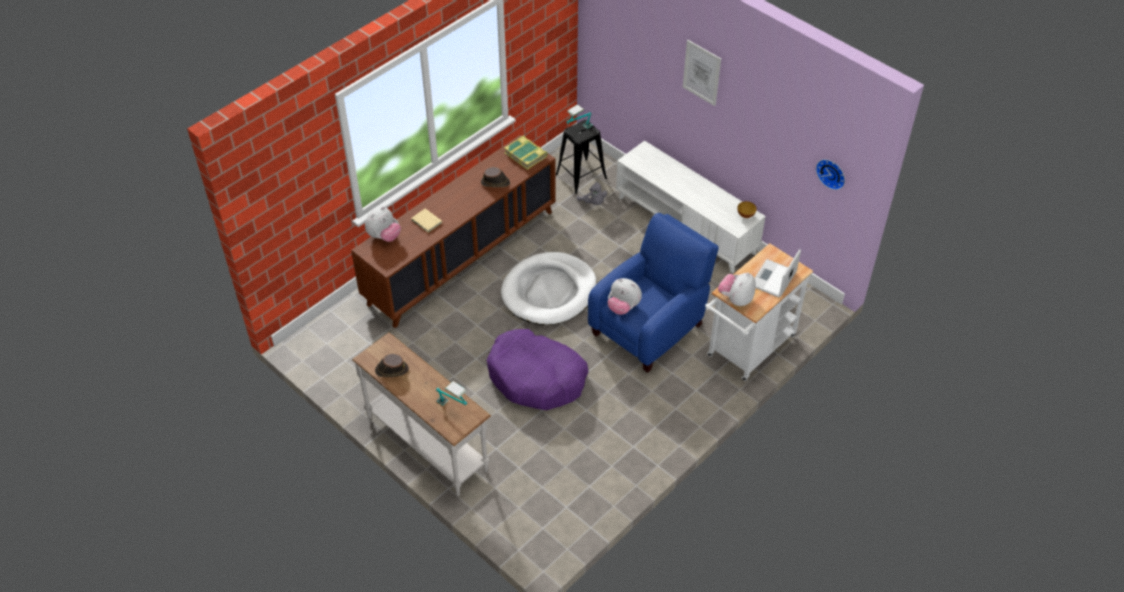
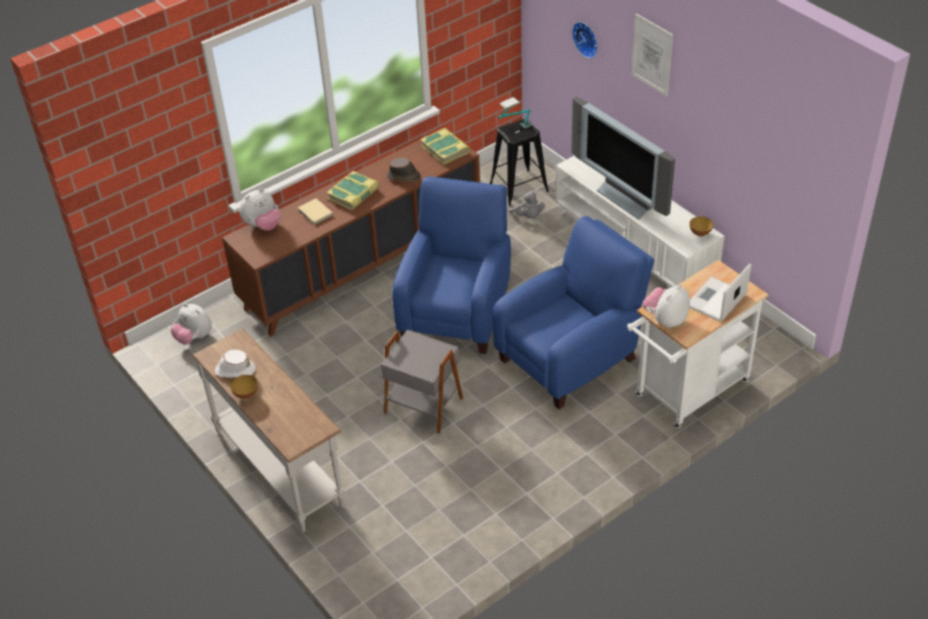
camera: 10 degrees right, 5 degrees down
(391, 370) = (235, 370): brown hat -> white hat
(406, 391) = (246, 395): none -> bowl
(453, 408) = (297, 419): table lamp -> none
(456, 202) = (354, 194): none -> book
(536, 378) = (424, 404): purple dog bed -> grey side table
(549, 292) = (457, 310): white dog bed -> blue armchair
(623, 307) = (533, 326): plush toy -> plush toy (194, 337)
(683, 187) = (629, 199): none -> television
(832, 173) = (799, 175): wall clock -> wall clock (587, 38)

